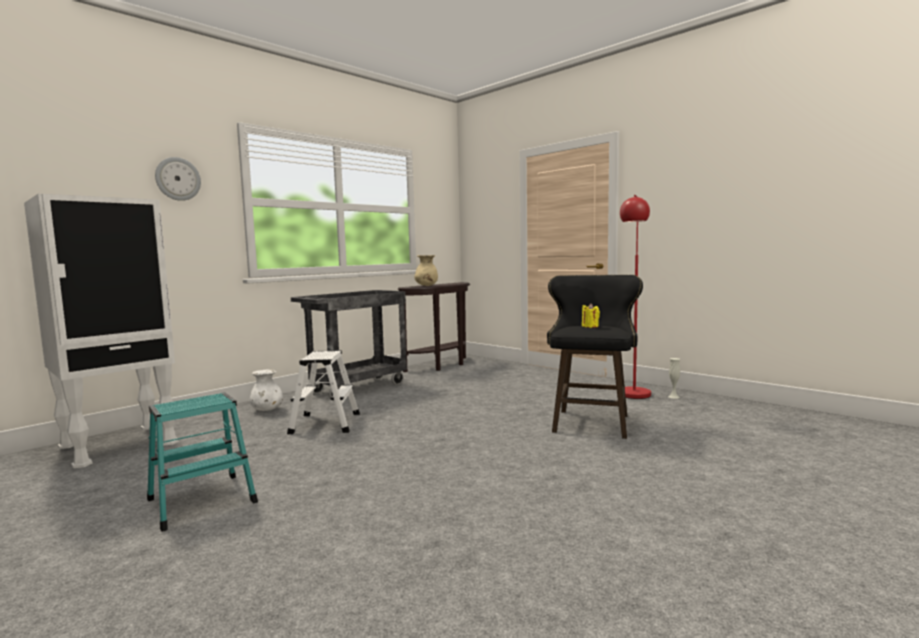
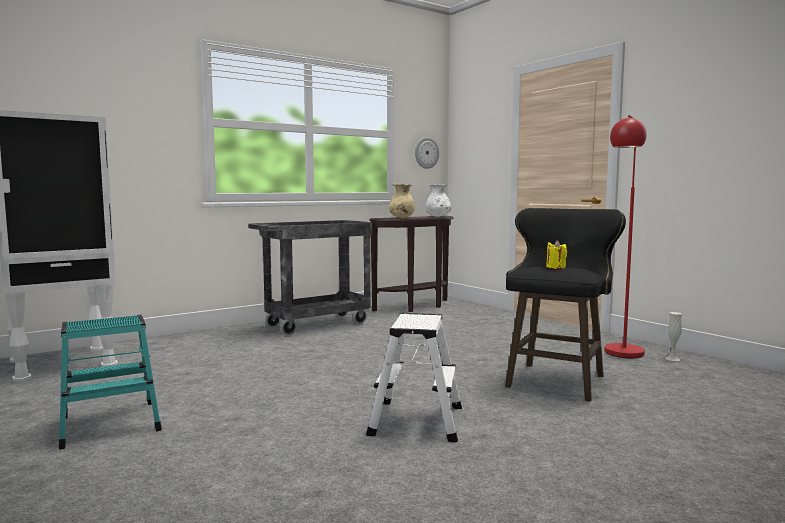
camera: 10 degrees right, 0 degrees up
(178, 179) = (137, 98): wall clock -> wall clock (426, 153)
(267, 410) = (216, 340): white vase -> white vase (438, 216)
(325, 423) = (266, 358): white step ladder -> white step ladder (416, 421)

